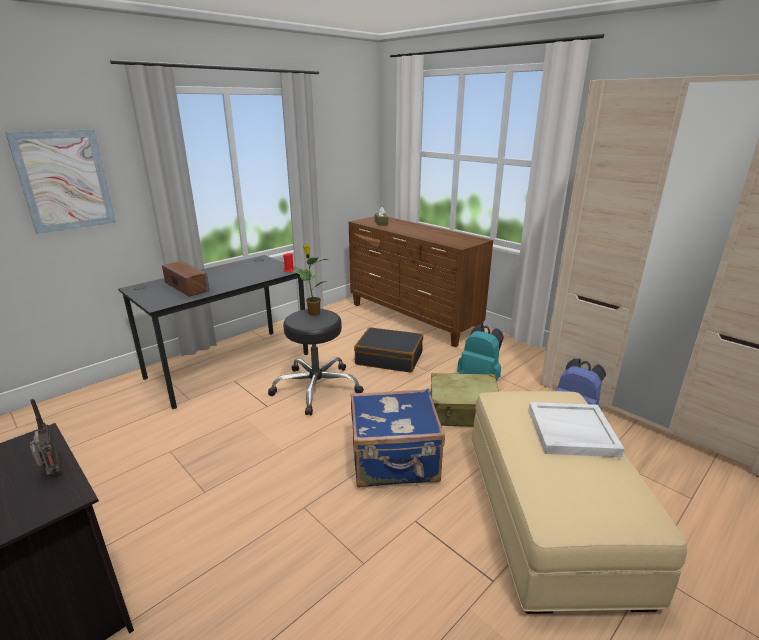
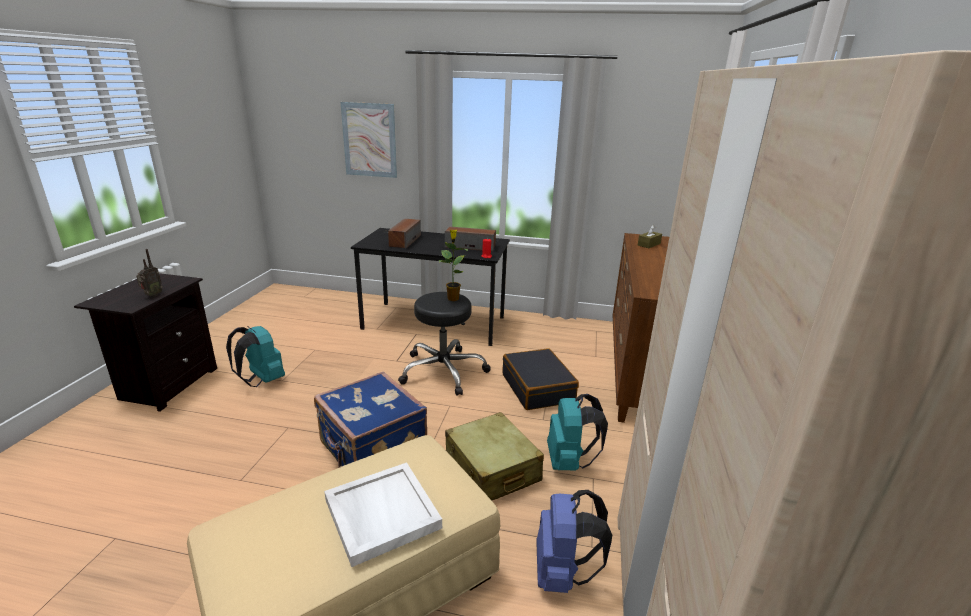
camera: 55 degrees right, 0 degrees up
(183, 509) = (262, 380): none -> turquoise backpack
(255, 269) = (470, 246): none -> speaker

